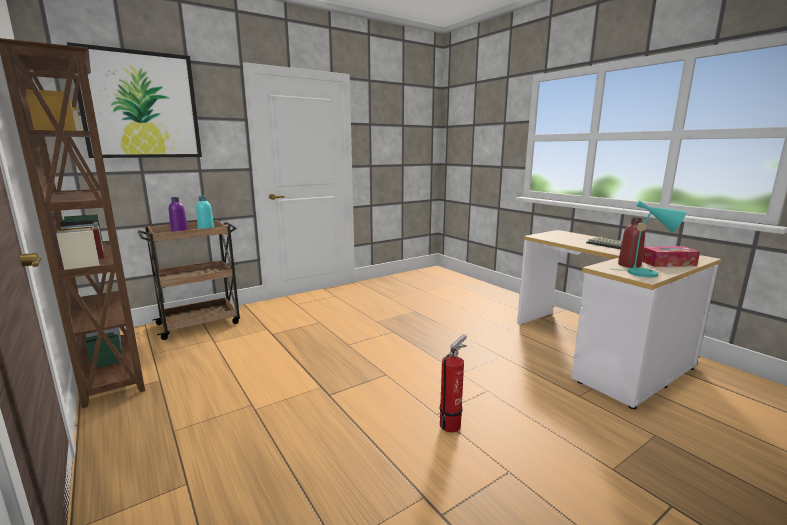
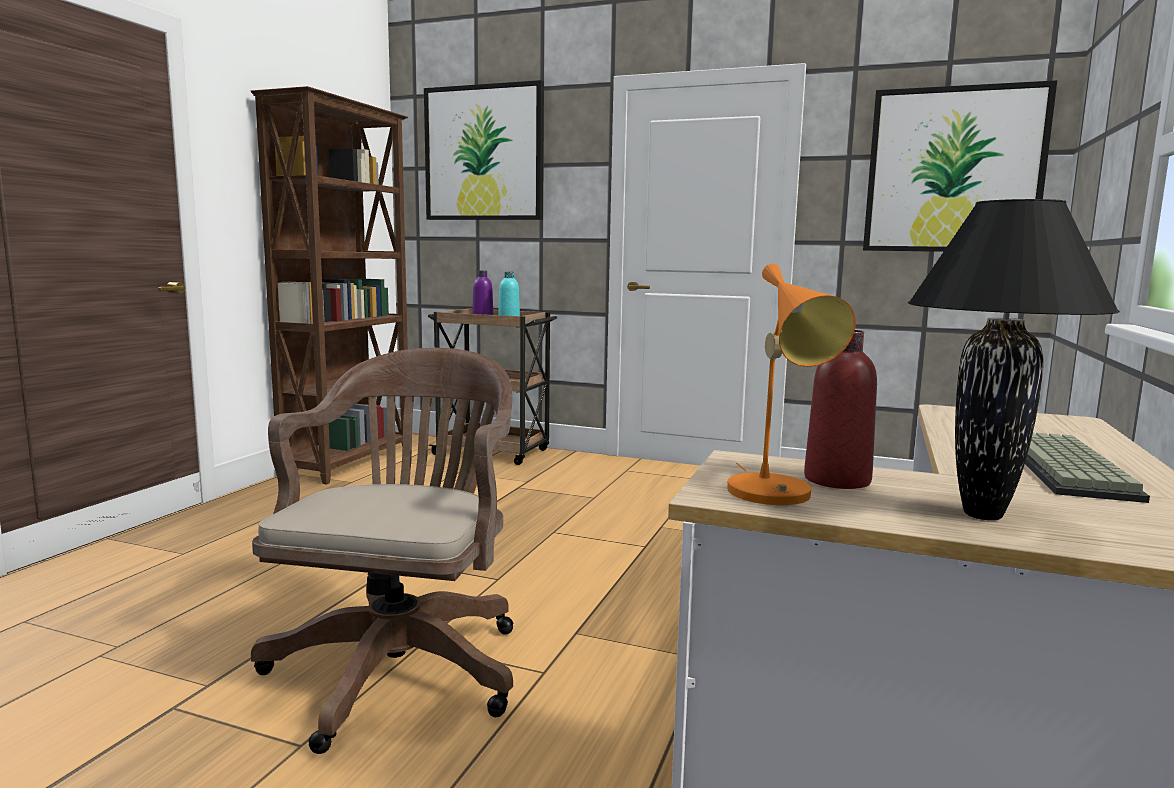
camera: 55 degrees right, 5 degrees down
(408, 133) = (954, 170): none -> picture
(452, 424) = (403, 664): fire extinguisher -> brown office chair
(647, 273) = (776, 496): turquoise table lamp -> orange table lamp
(667, 263) = (985, 515): tissue box -> black table lamp

